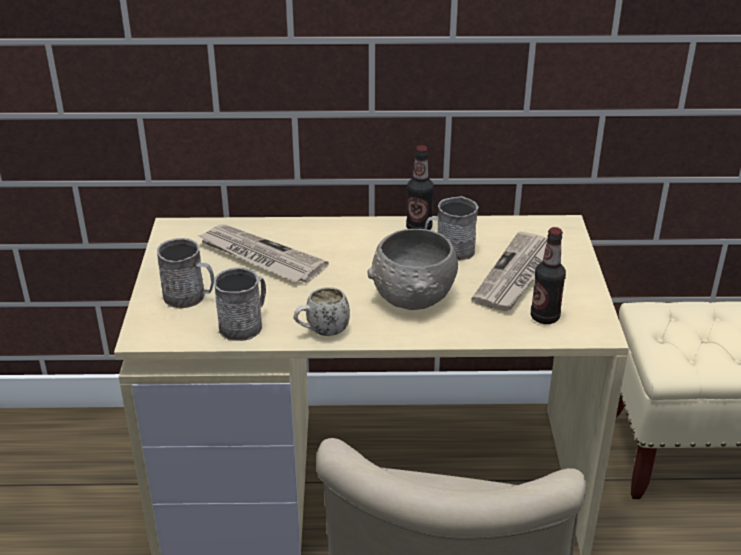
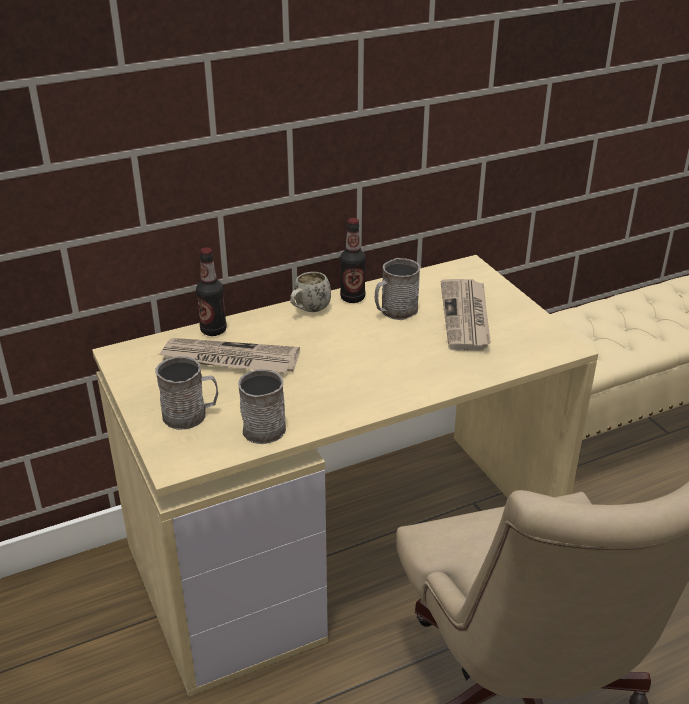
camera: 25 degrees left, 0 degrees up
(321, 331) = (342, 411): white mug -> white mug (309, 310)
(414, 297) = (397, 358): grey bowl -> none
(544, 317) = (516, 346): bottle -> bottle (213, 330)

